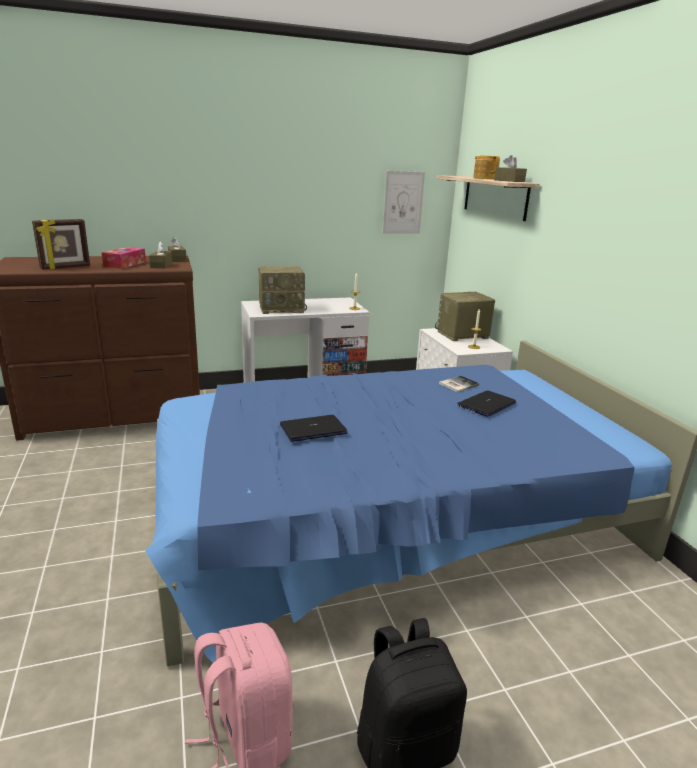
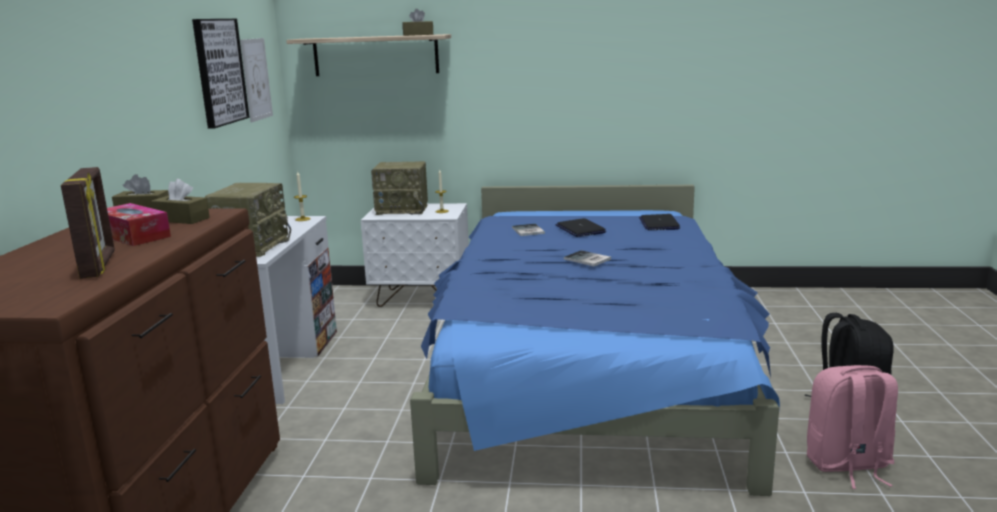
camera: 65 degrees left, 5 degrees down
(313, 429) = (601, 284): laptop -> laptop (659, 223)
(346, 191) = (219, 71): none -> picture
(382, 416) = (587, 260): none -> book
(462, 335) = (403, 209): radio -> radio turned 90 degrees counterclockwise
(484, 178) = (371, 36): teapot -> none

